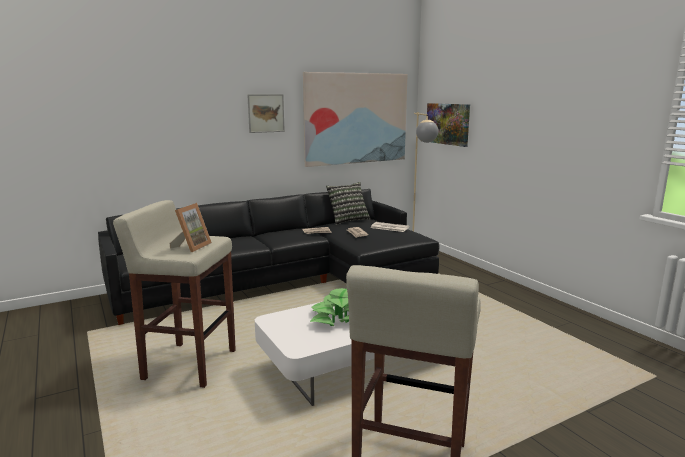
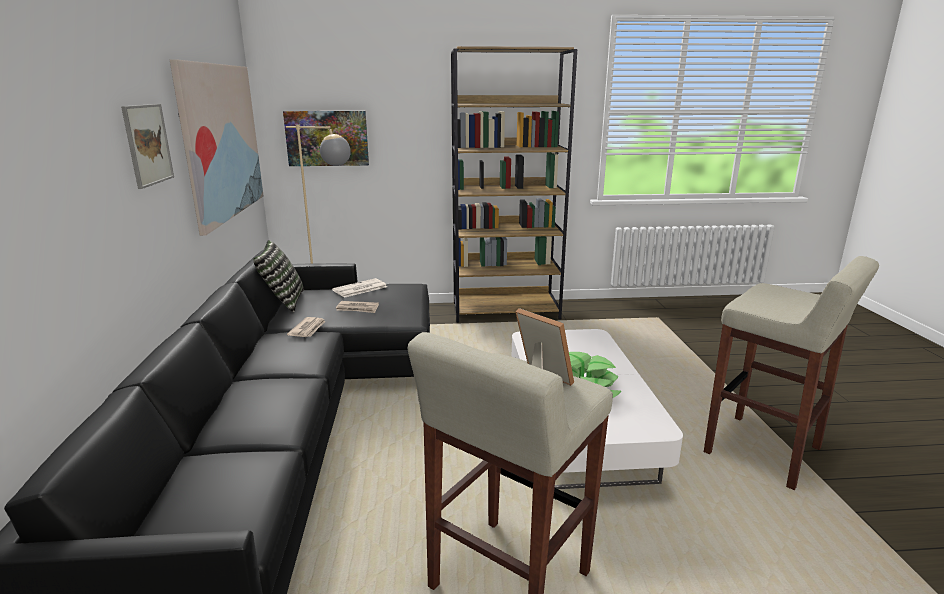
camera: 65 degrees left, 5 degrees up
(527, 300) = (506, 310): none -> brown bookcase

